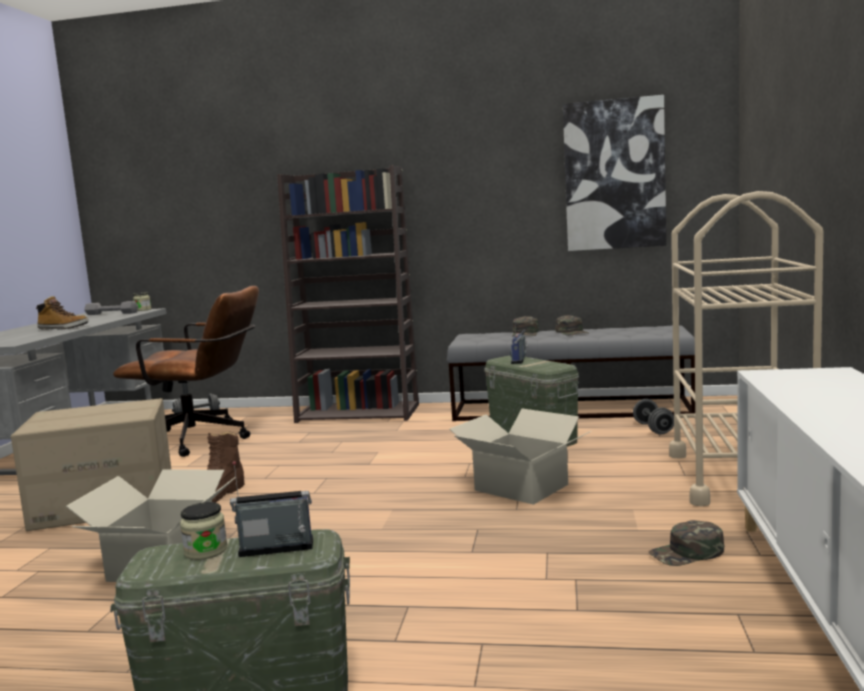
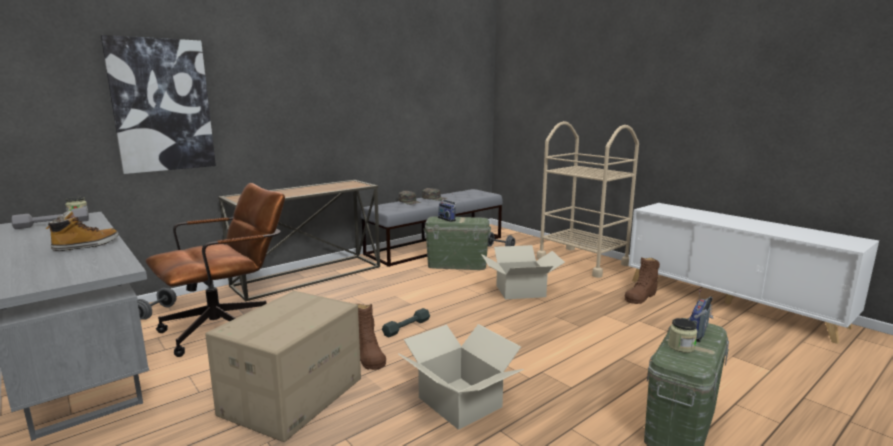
camera: 50 degrees left, 5 degrees up
(305, 484) = (406, 327): none -> grey dumbbell
(359, 413) = (308, 276): brown bookcase -> console table
(614, 175) = (444, 101): picture -> picture (162, 105)
(687, 553) = (641, 296): green cap -> brown boot

